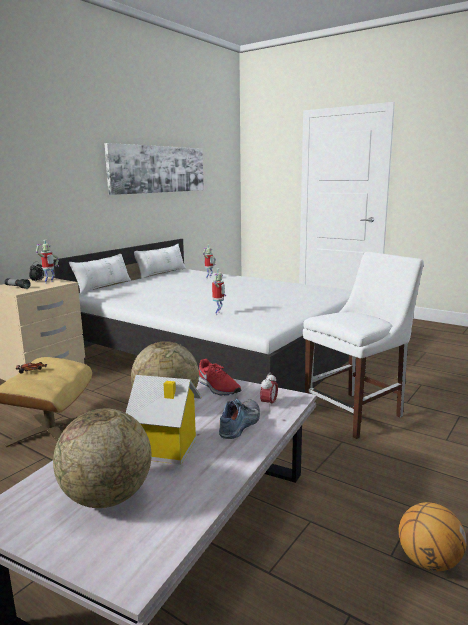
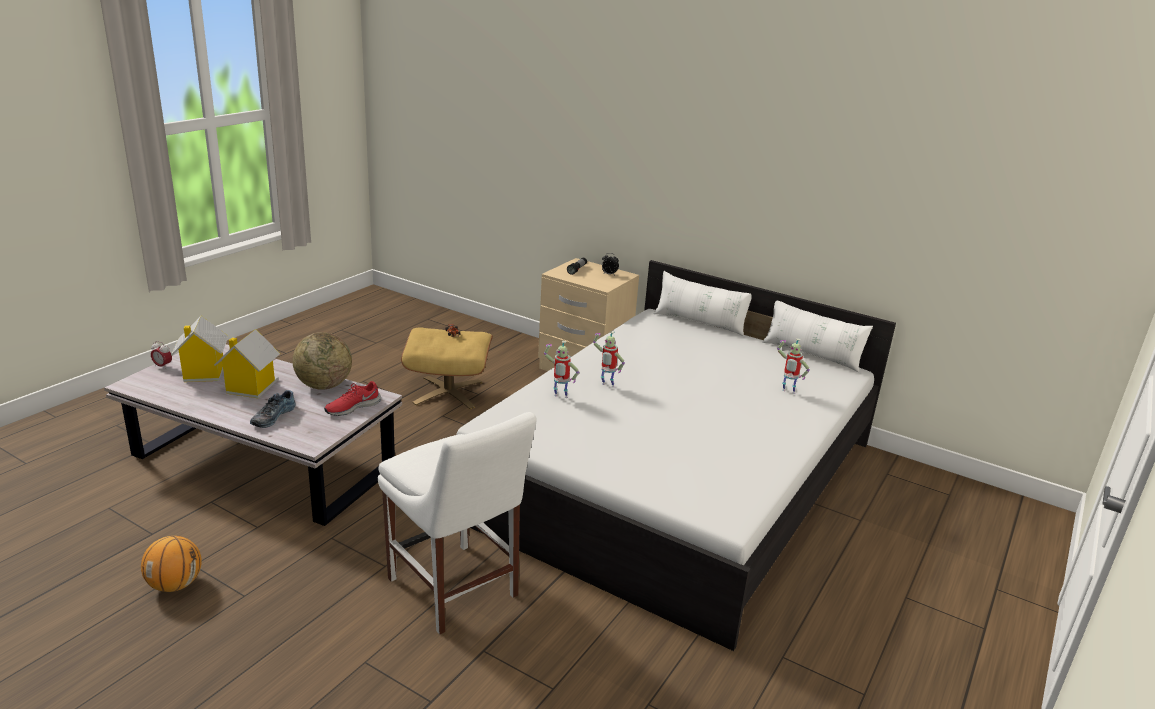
camera: 85 degrees right, 10 degrees up
(49, 282) = (601, 280): toy robot -> toy robot (606, 386)
(107, 497) = (204, 373): globe -> toy house
(158, 169) = (874, 191): picture -> none
(241, 424) = (272, 416): shoe -> shoe turned 90 degrees clockwise
(269, 404) = (304, 430): alarm clock -> alarm clock (163, 366)

